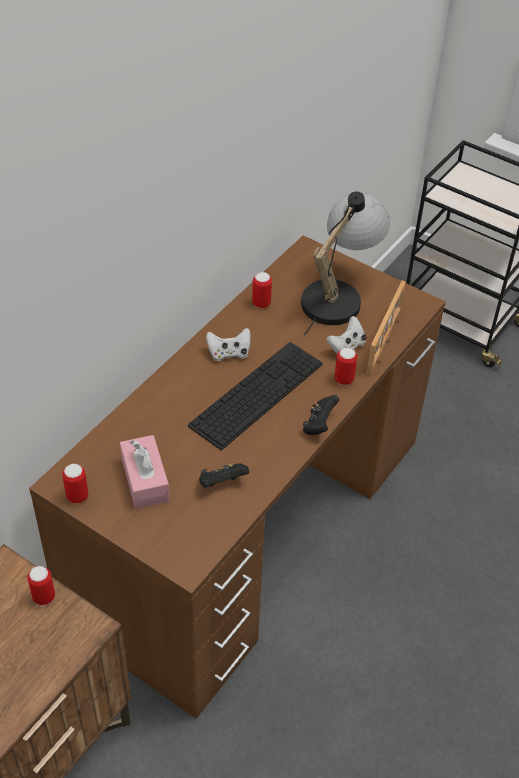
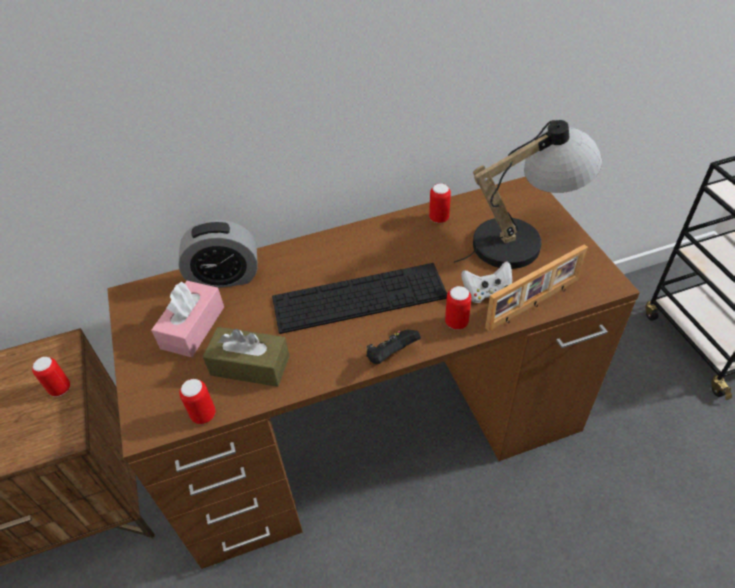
camera: 40 degrees right, 0 degrees up
(77, 496) = (130, 313): can -> can (203, 415)
(129, 429) = (225, 277): none -> alarm clock
(222, 483) = (250, 365): black game controller -> brown tissue box
(229, 353) = (369, 250): white game controller -> none

